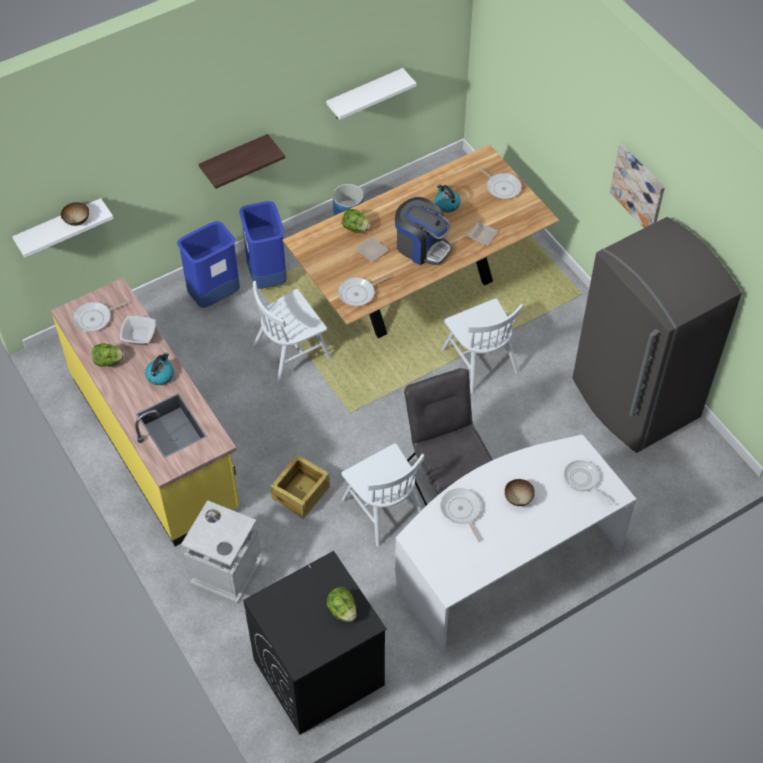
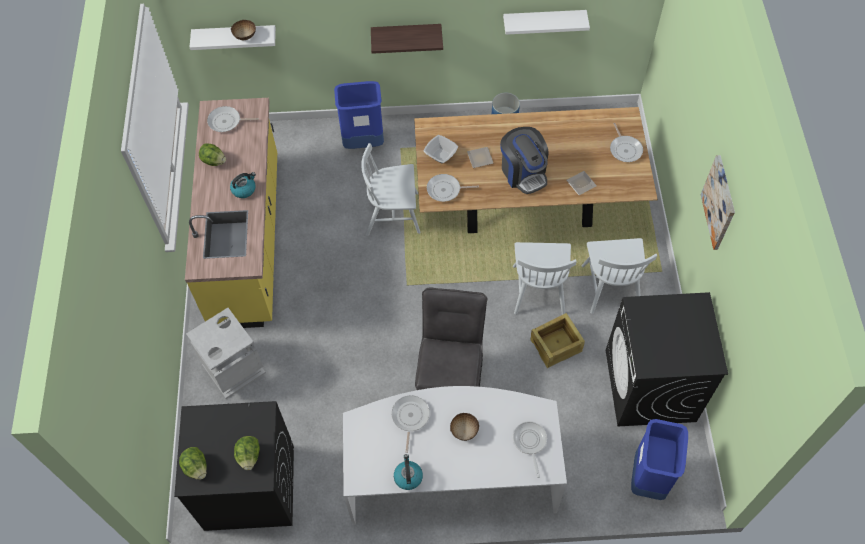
camera: 30 degrees right, 5 degrees up
(139, 338) = (248, 152): bowl -> bowl (440, 156)
(267, 276) = (413, 144): blue trash can -> blue trash can (649, 478)
(301, 493) = (329, 333): crate -> crate (556, 346)
(355, 228) = (478, 133): lettuce -> lettuce (196, 467)
(383, 508) = (383, 377): white chair -> white chair (610, 287)
(446, 204) = (567, 144): kettle -> kettle (408, 476)
(634, 400) = (650, 386): grey fridge -> black washing machine

